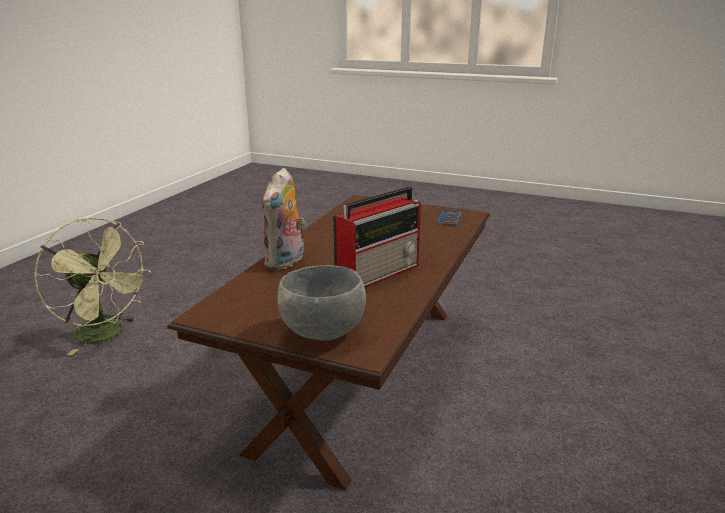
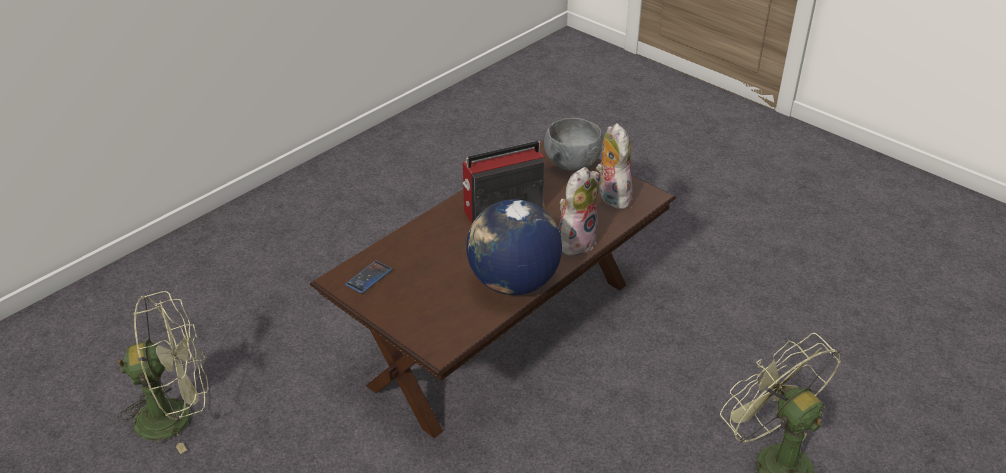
camera: 160 degrees left, 15 degrees up
(256, 305) = (611, 196): none -> plush toy
(330, 231) = (513, 283): none -> globe
(550, 280) = (176, 416): none -> green fan

